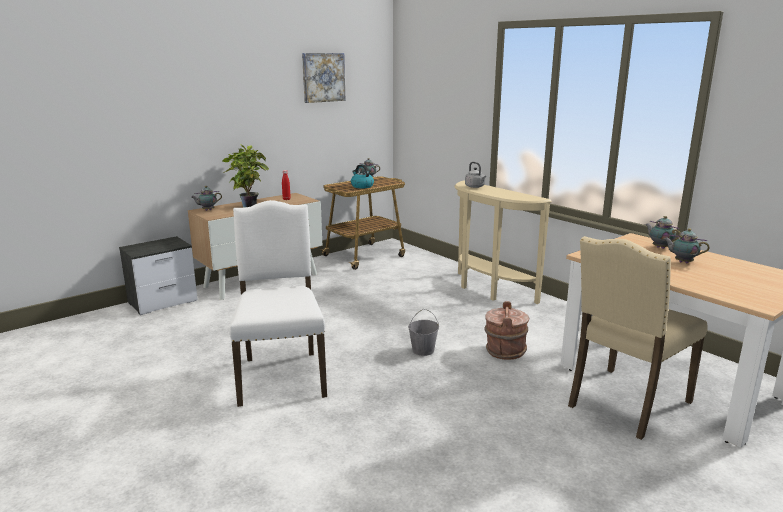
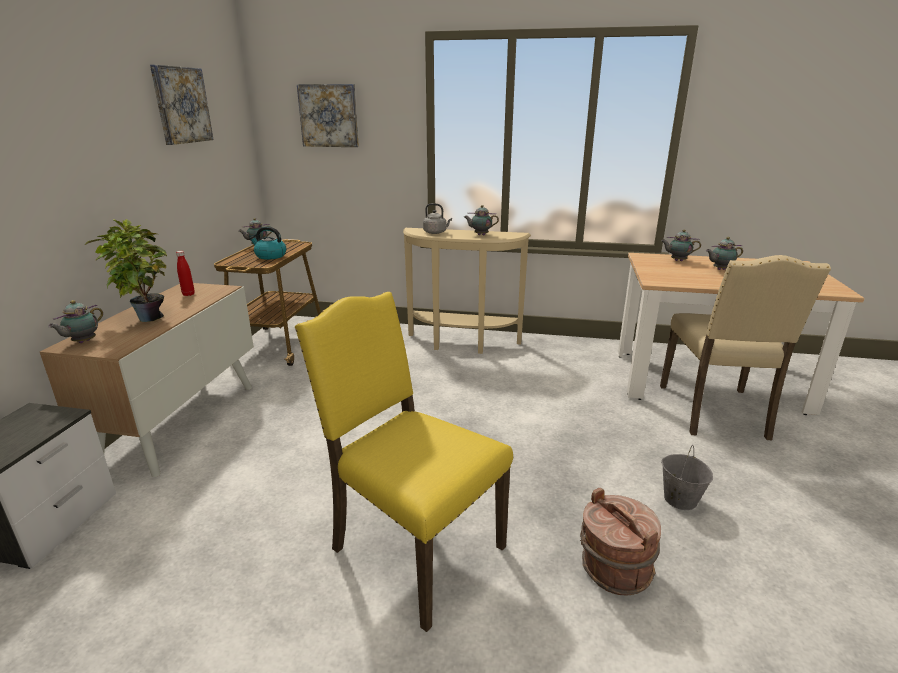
camera: 40 degrees left, 5 degrees up
(281, 375) = (412, 548): white chair -> yellow chair
(423, 350) = (506, 435): grey bucket -> grey bucket (679, 499)
(434, 86) = (329, 116): none -> picture
(504, 194) = (480, 235): none -> teapot
(504, 351) = (570, 403): brown bucket -> brown bucket (614, 570)

